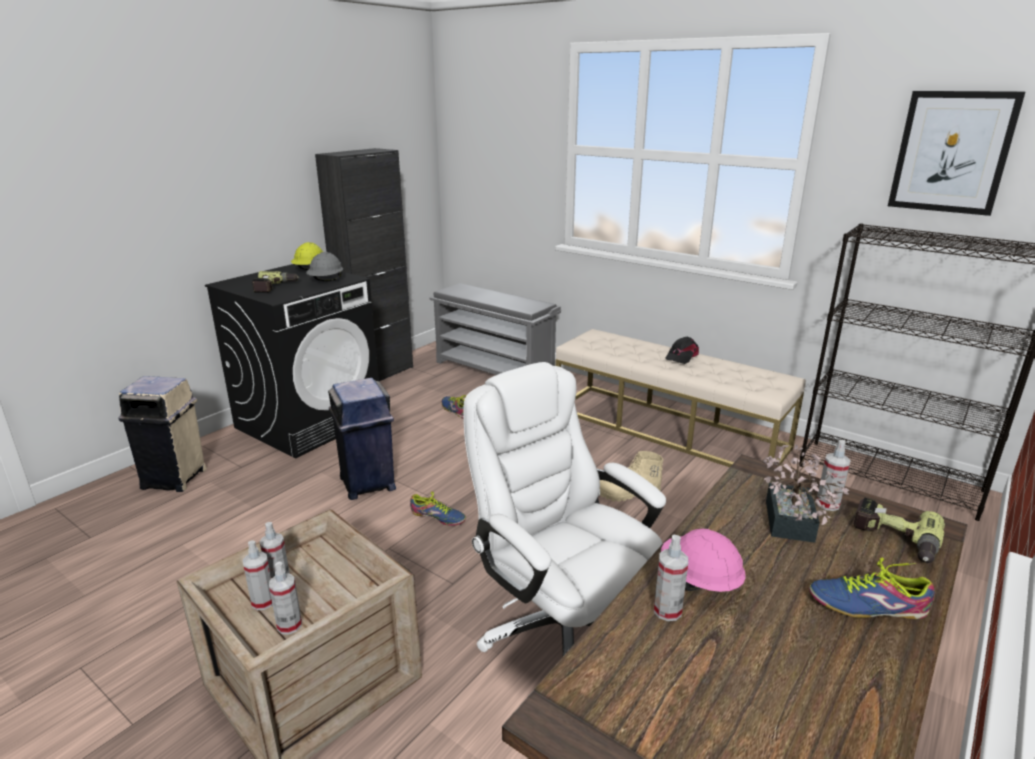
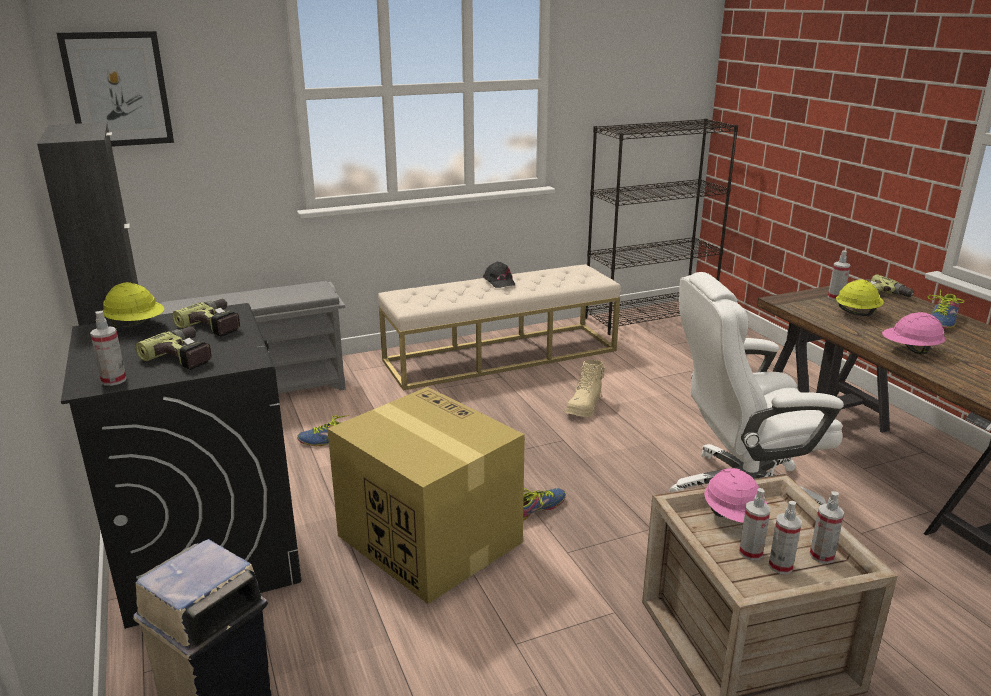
camera: 60 degrees left, 0 degrees up
(326, 281) = (218, 324): grey hard hat -> power drill
(335, 563) = (734, 517): none -> pink hard hat
(367, 484) = (427, 538): blue trash can -> cardboard box
(667, 611) = (939, 366): spray bottle -> spray bottle (114, 380)
(789, 526) = (856, 313): potted plant -> yellow hard hat
(952, 152) = (639, 62): picture -> picture (118, 89)

